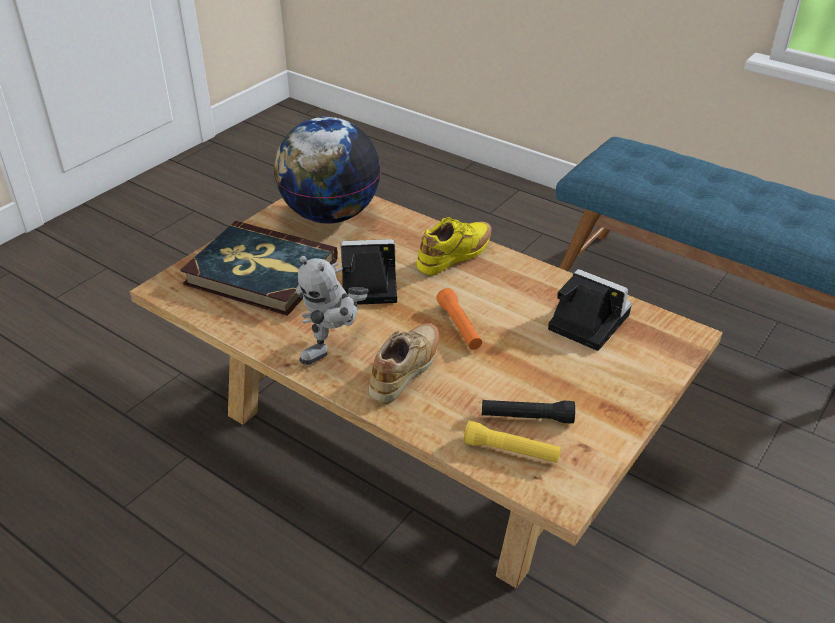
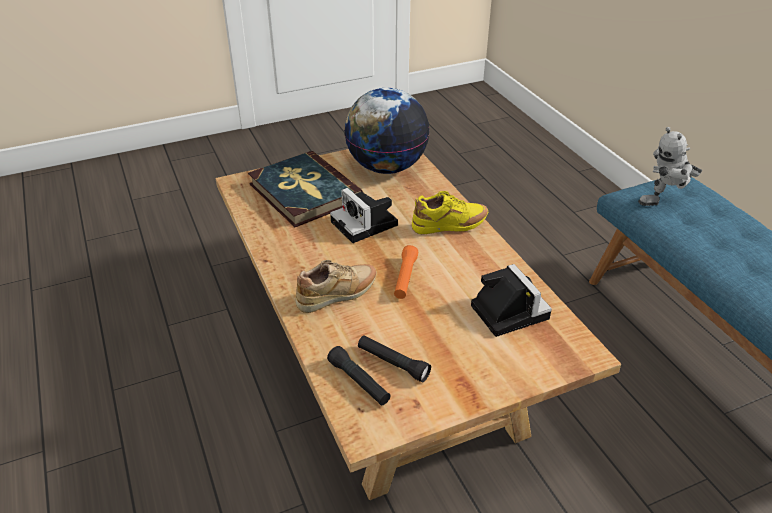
camera: 30 degrees right, 0 degrees up
(335, 349) = (305, 262): toy robot -> toy robot (665, 203)
(366, 284) = (366, 224): camera -> camera turned 150 degrees counterclockwise
(511, 451) = (359, 382): yellow flashlight -> black flashlight

